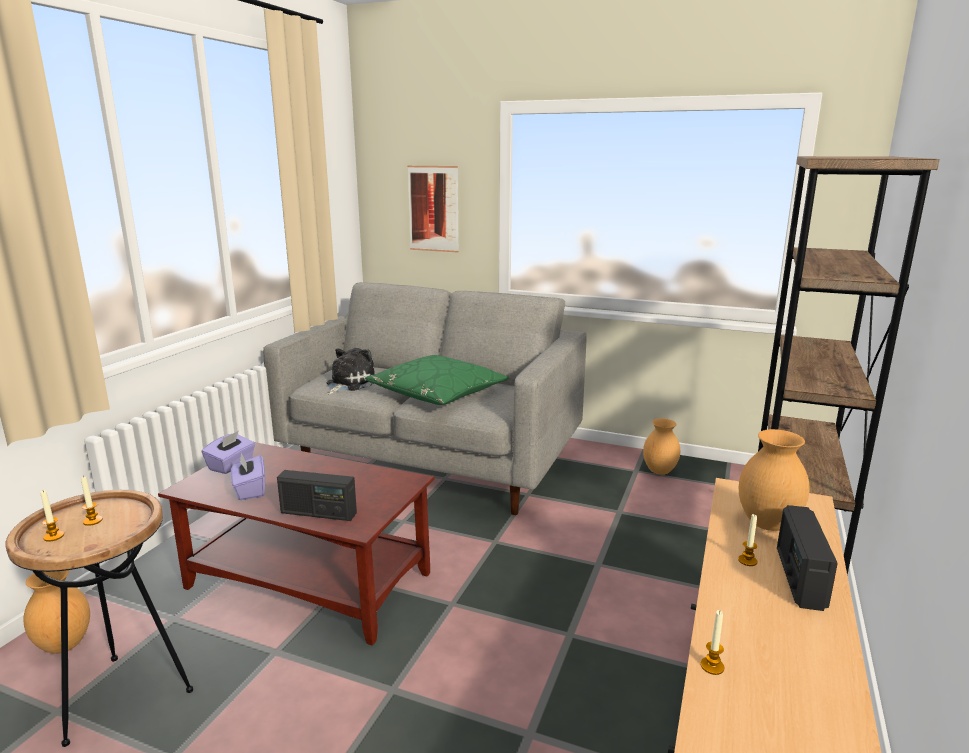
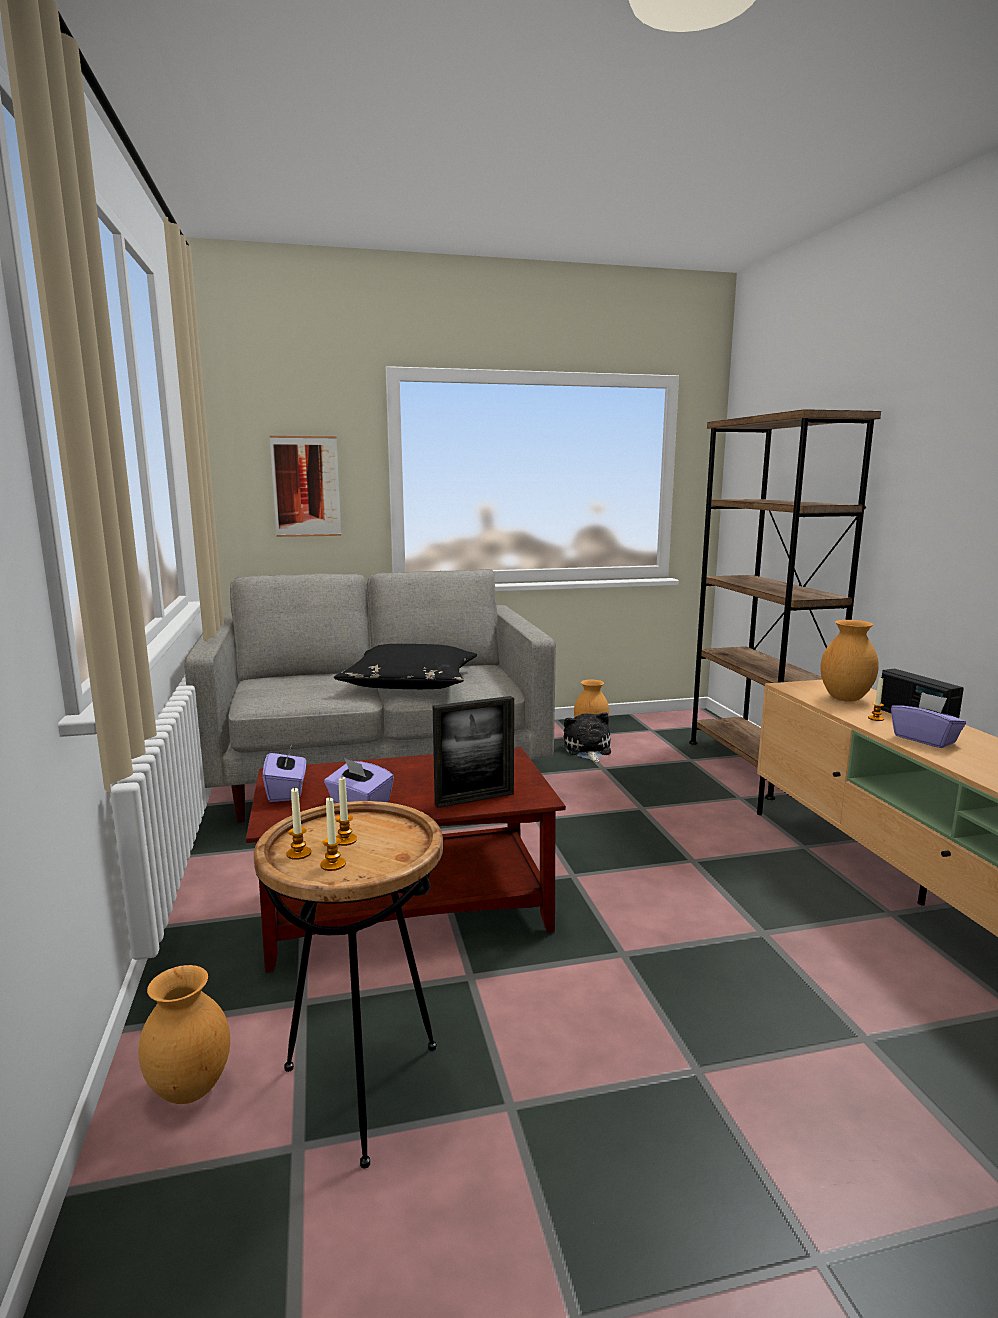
camera: 35 degrees left, 5 degrees down
(318, 513) = (474, 799): radio -> picture frame
(349, 384) = (294, 693): plush toy -> plush toy (587, 750)
(437, 393) = (410, 683): green pillow -> black pillow
(712, 666) = (969, 769): candle -> candle (299, 853)
(747, 608) = (924, 739): none -> purple tissue box

